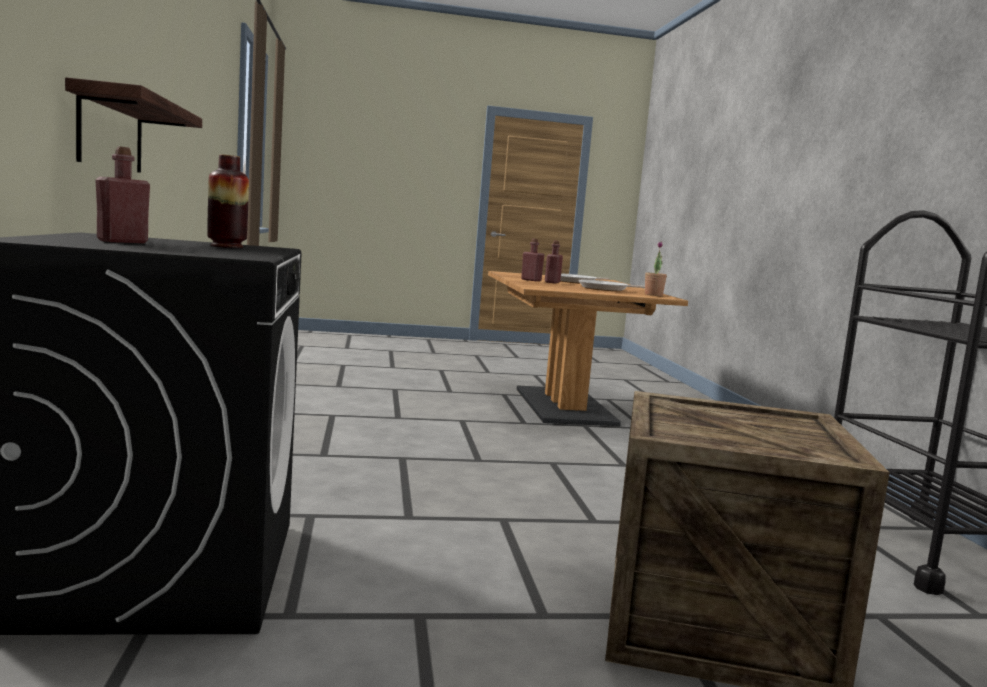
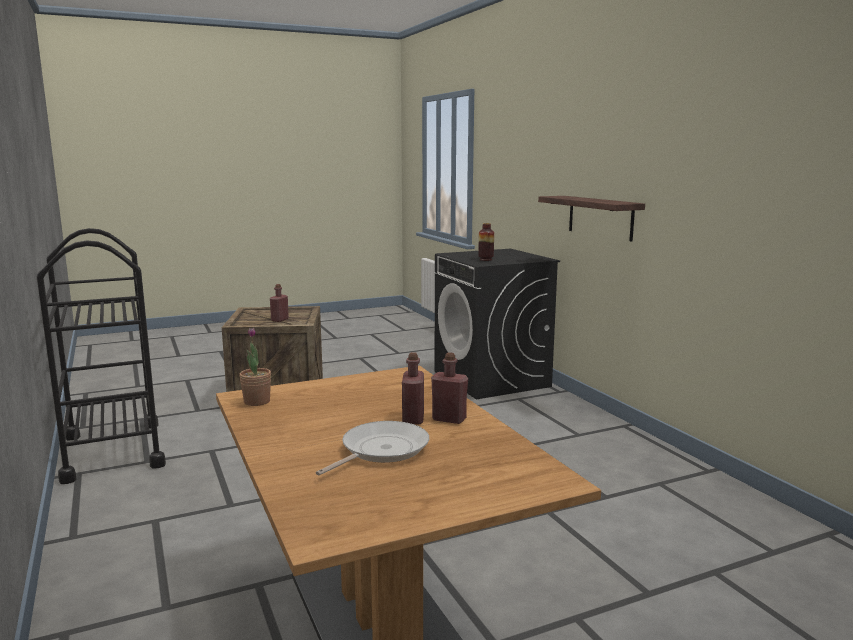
camera: 165 degrees right, 5 degrees up
(122, 241) = (505, 255): red bottle -> red bottle (279, 320)
(606, 289) = (324, 408): frying pan -> none

